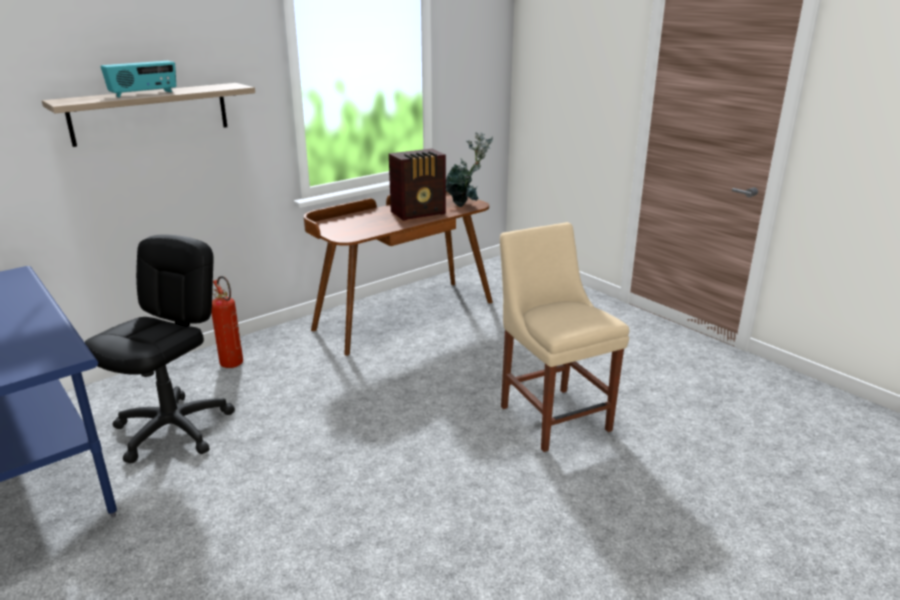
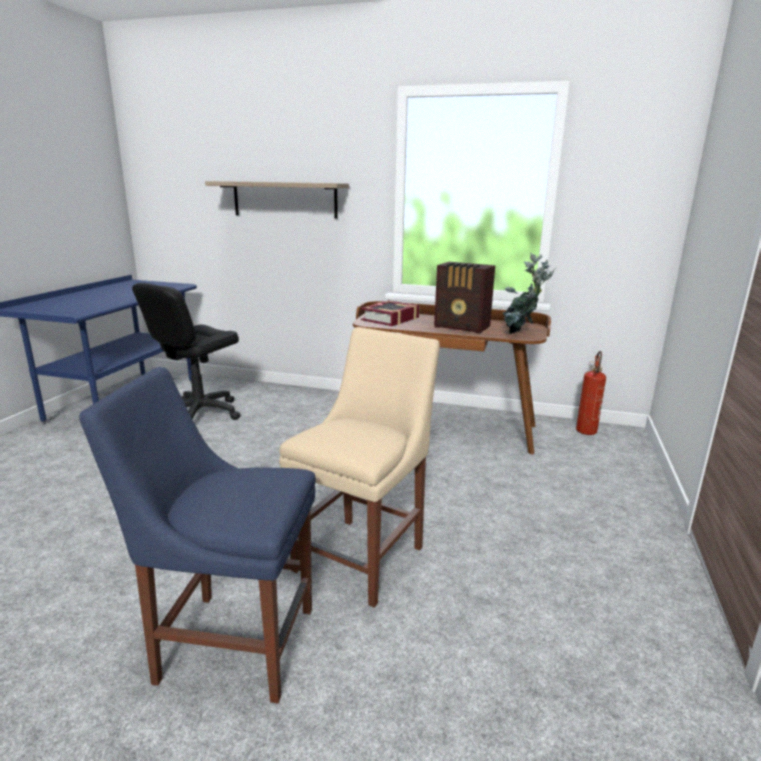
camera: 55 degrees right, 5 degrees down
(144, 94) = (268, 181): radio -> none
(174, 429) = (199, 414): black office chair -> black office chair turned 135 degrees clockwise
(234, 365) = (289, 401): fire extinguisher -> fire extinguisher (586, 433)
(350, 226) = (390, 319): none -> book
(604, 501) = (230, 642): none -> blue chair

